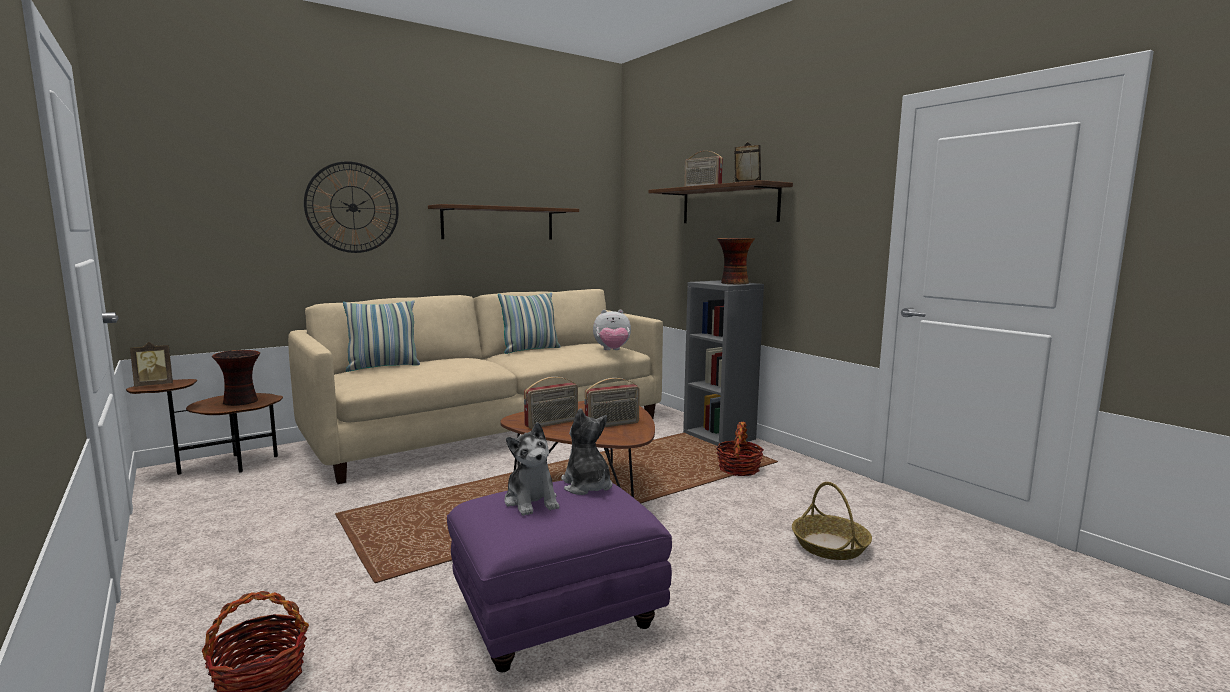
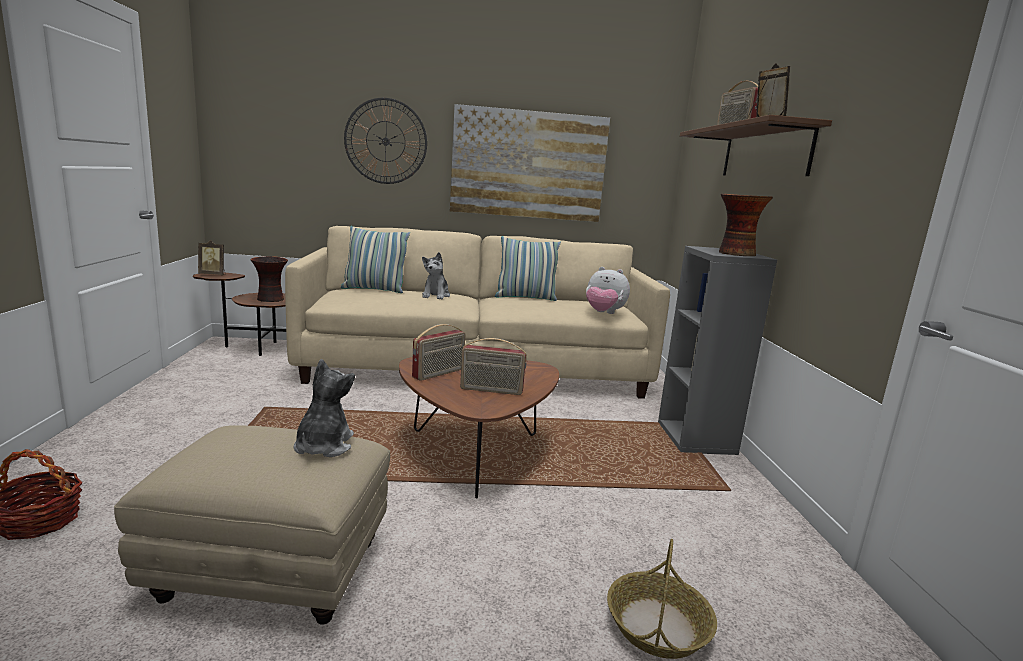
camera: 30 degrees right, 5 degrees up
(498, 223) = (528, 165): brown shelf -> picture
(531, 501) = (248, 444): plush toy -> plush toy (436, 295)
(552, 423) = (439, 374): radio -> radio turned 45 degrees counterclockwise
(555, 618) = (270, 571): purple ottoman -> beige ottoman
(739, 469) = (668, 483): basket -> none

